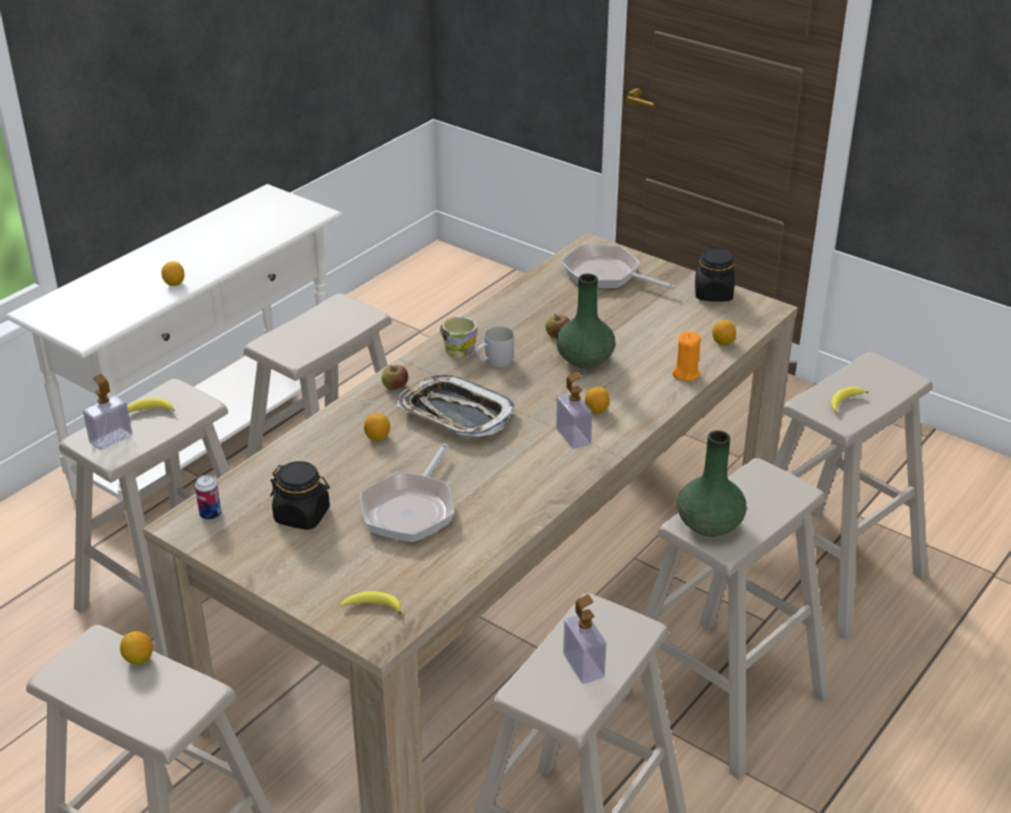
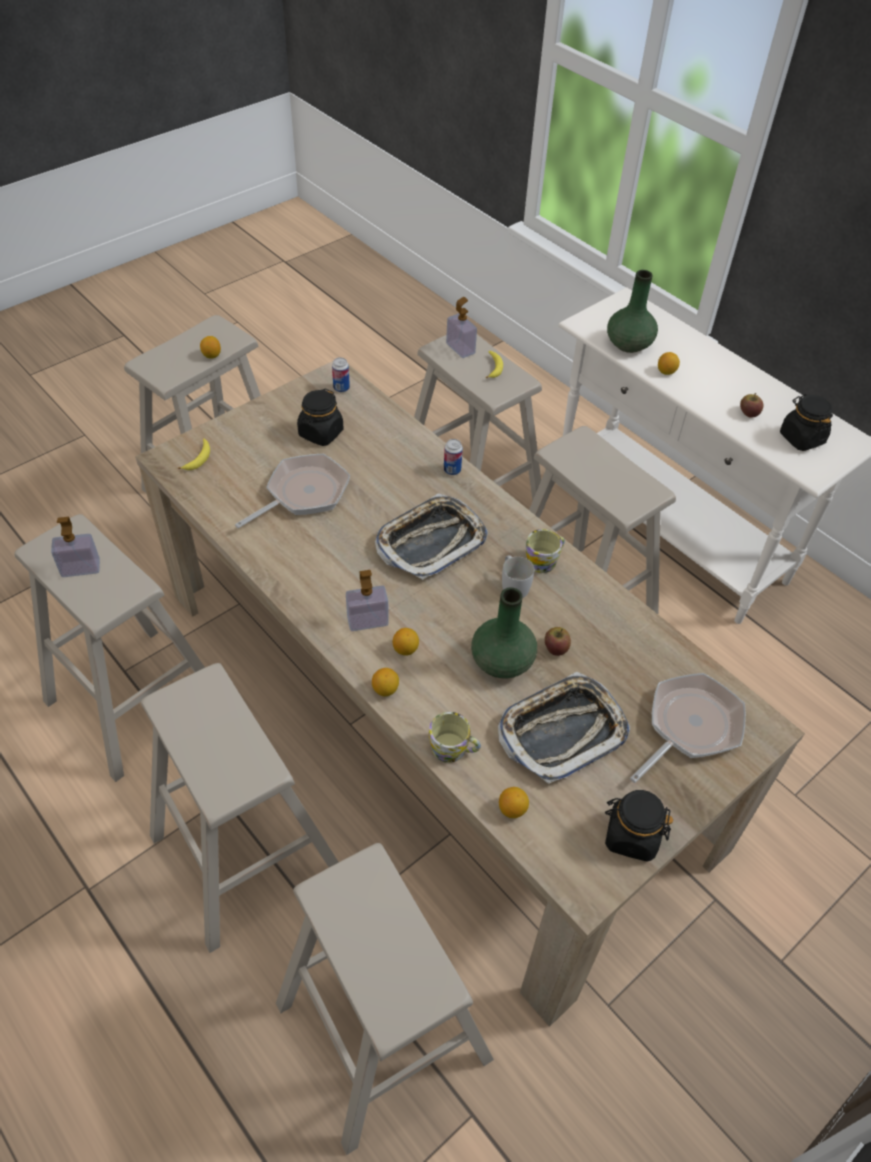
camera: 100 degrees right, 15 degrees up
(268, 217) = (801, 438): none -> black jar
(344, 414) = (452, 470): none -> can
(377, 437) = (410, 486): lemon -> lemon (385, 689)
(395, 386) = (486, 507): apple -> apple (748, 413)
(411, 509) = (303, 494): frying pan -> frying pan turned 105 degrees clockwise
(640, 327) = (562, 731): none -> tray
(686, 373) = (454, 749): orange candle -> mug
(709, 525) = (201, 698): green vase -> green vase (628, 344)
(844, 402) = (361, 911): banana -> none

